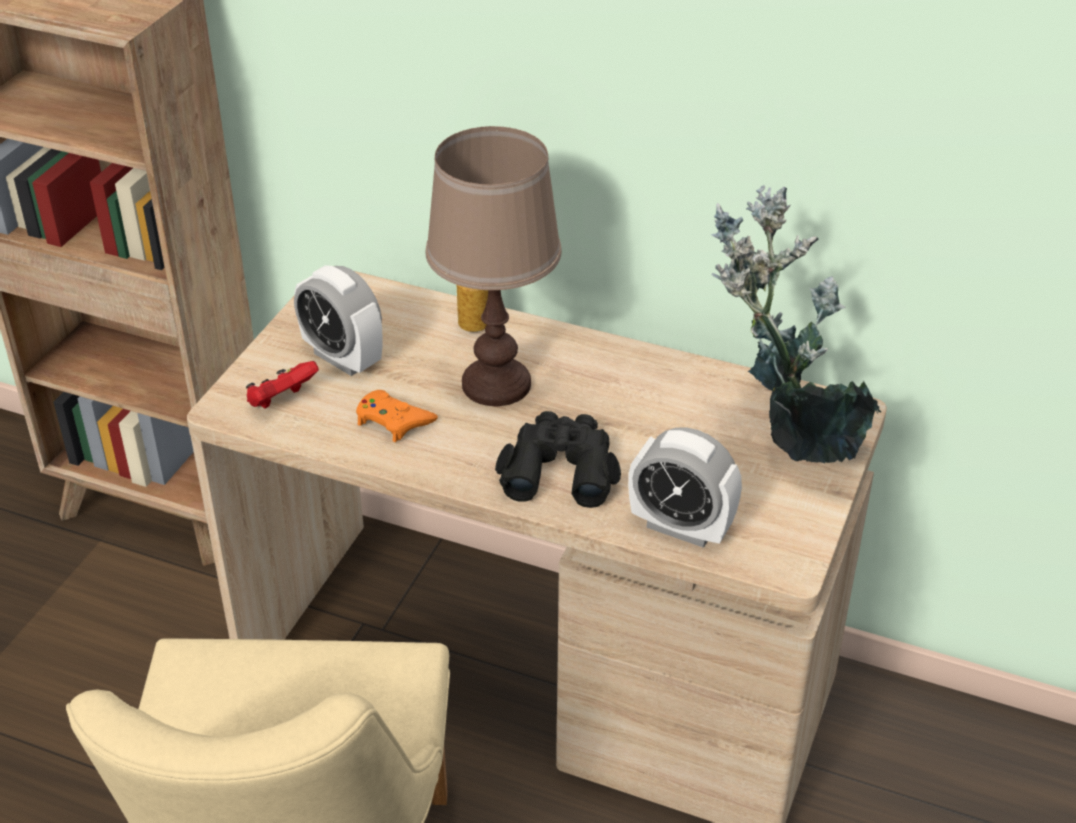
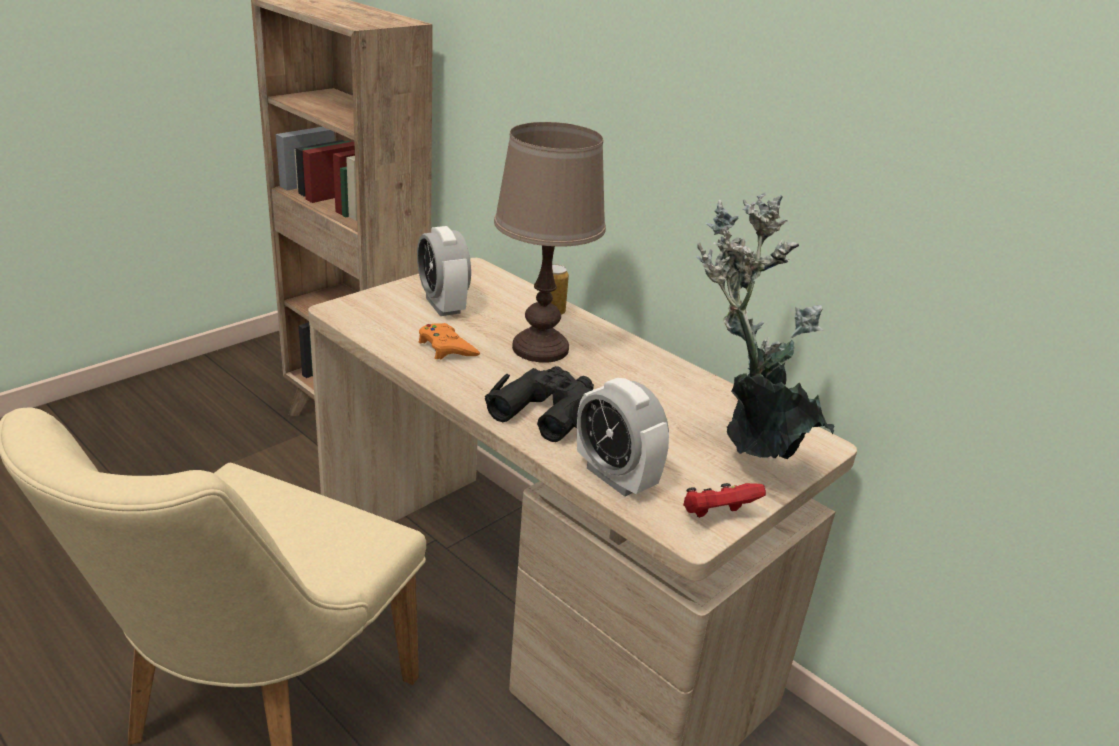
camera: 20 degrees right, 10 degrees down
(281, 401) = (379, 316): red game controller -> red game controller (717, 515)

